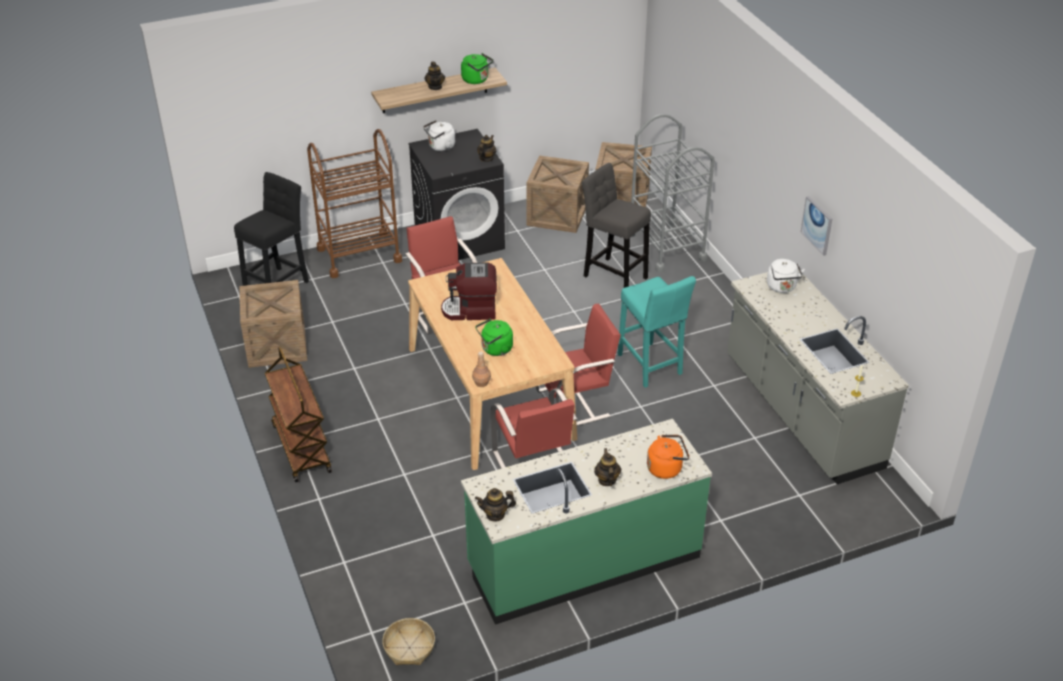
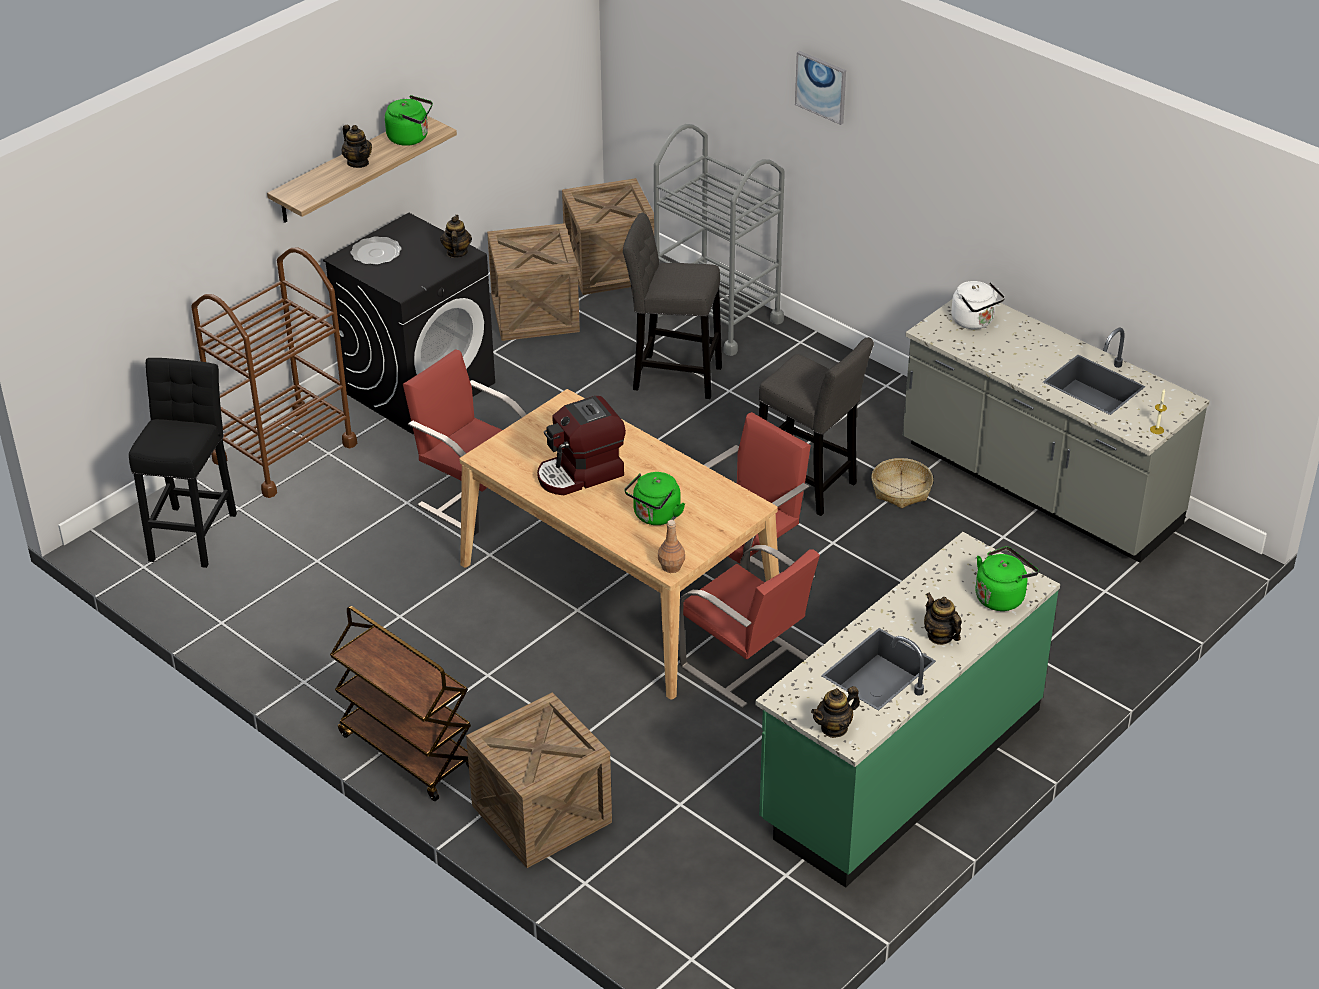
camera: 25 degrees left, 0 degrees up
(277, 345) = (259, 620): crate -> crate (541, 814)
(409, 647) = (755, 959): basket -> basket (901, 490)
(440, 147) = (376, 253): white kettle -> plate
(650, 367) = (809, 486): turquoise stool -> grey stool
(666, 468) = (1001, 596): orange kettle -> green kettle
(817, 225) = (1002, 223): picture -> picture (821, 87)

